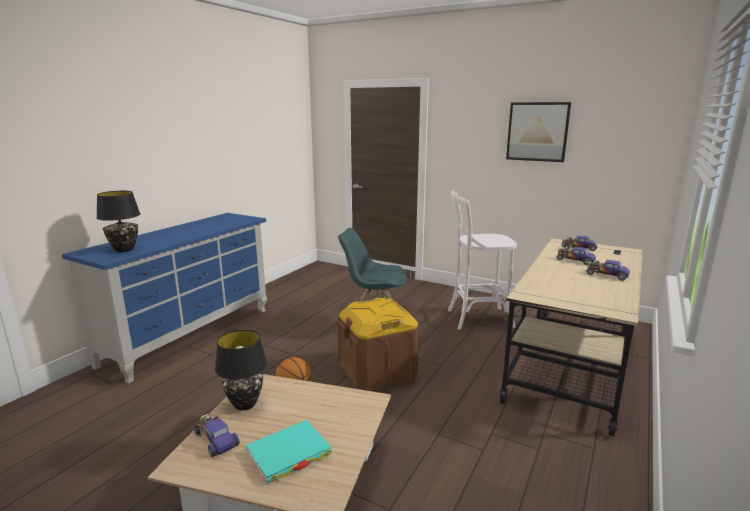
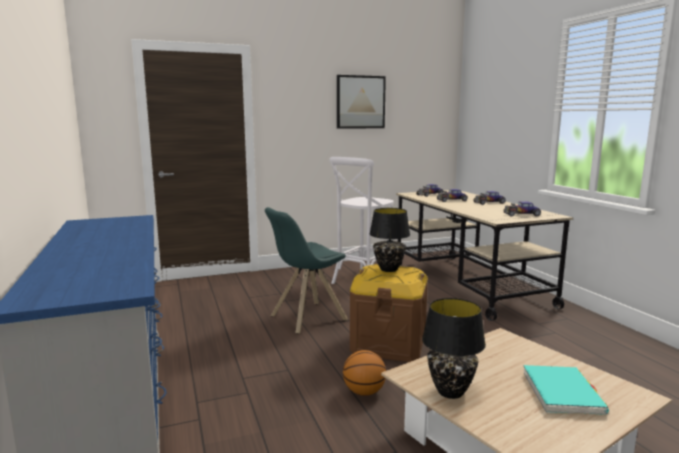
camera: 50 degrees left, 5 degrees down
(124, 250) = (100, 278): black table lamp -> black table lamp (389, 269)
(216, 439) = (507, 424): toy car -> toy car (521, 214)

